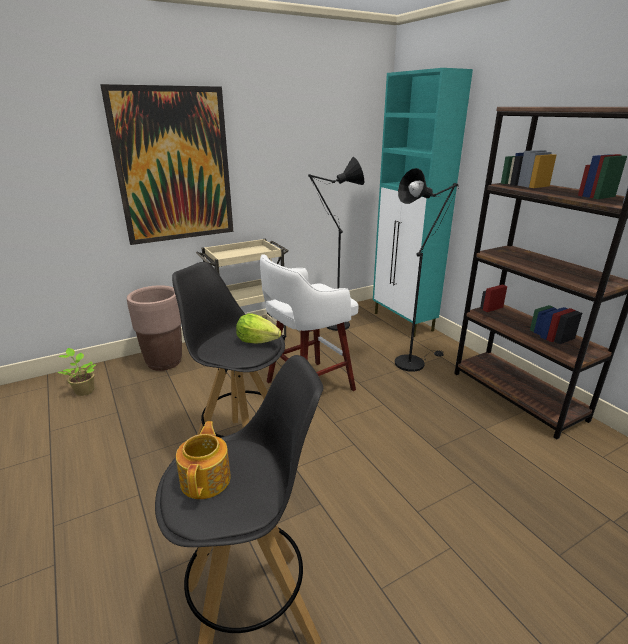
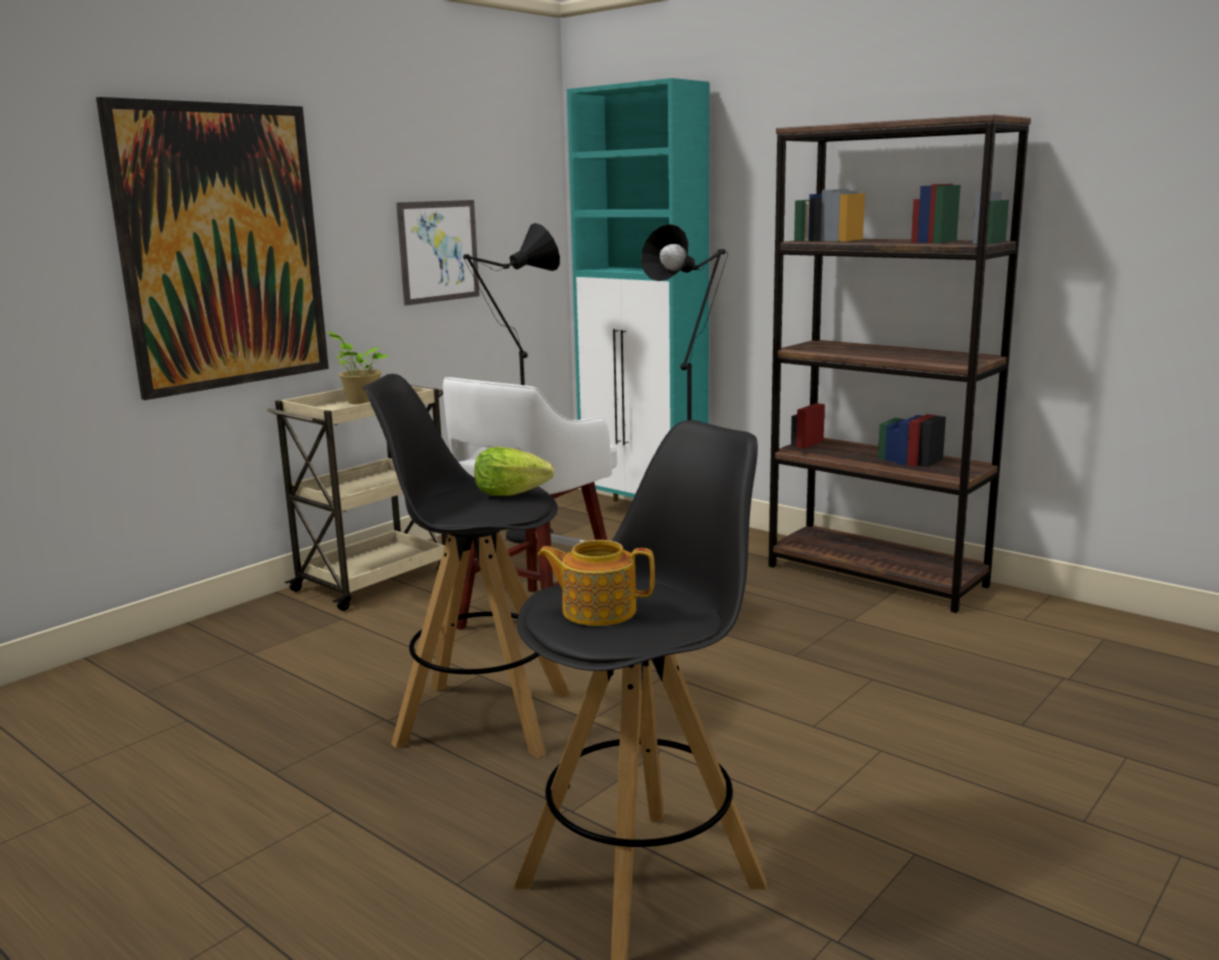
camera: 20 degrees left, 10 degrees down
(84, 390) = (80, 705): potted plant -> potted plant (360, 401)
(164, 362) = (224, 637): brown planter -> none
(206, 479) = (597, 610): teapot -> teapot turned 60 degrees counterclockwise
(303, 169) = (438, 251): none -> picture

